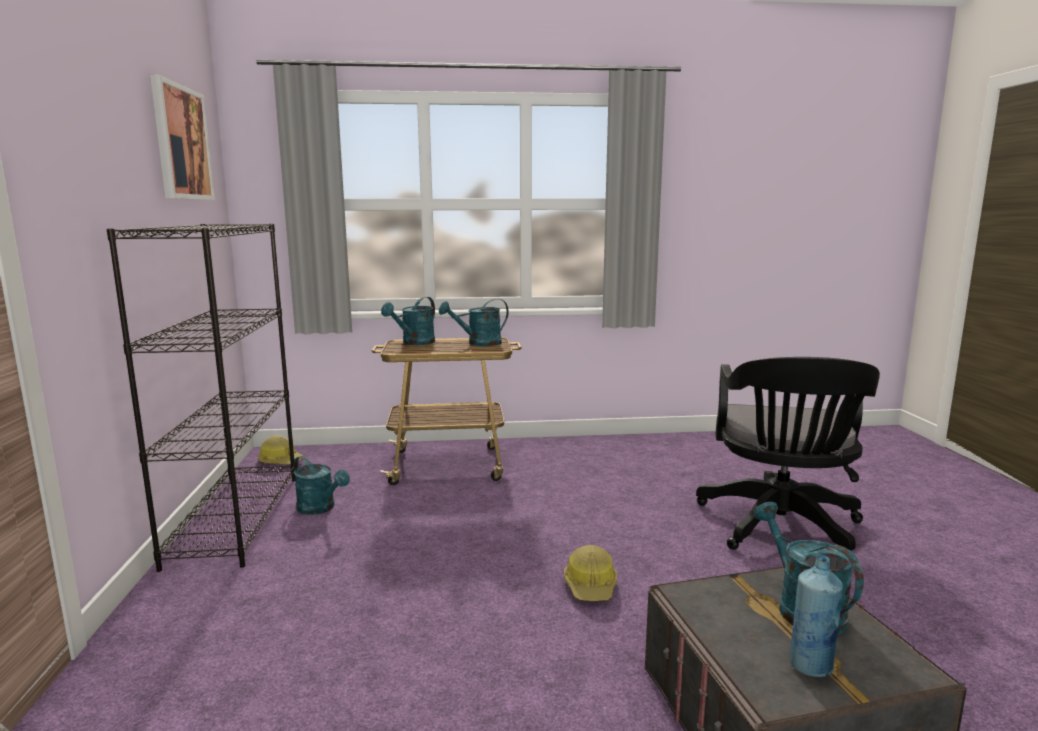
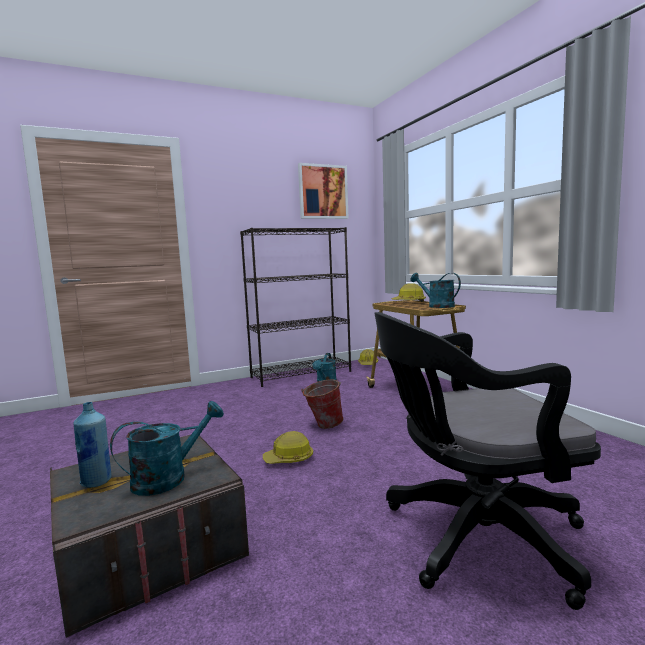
camera: 70 degrees right, 5 degrees down
(414, 343) = (409, 302): turquoise watering can -> hard hat
(500, 543) = (323, 425): none -> bucket

